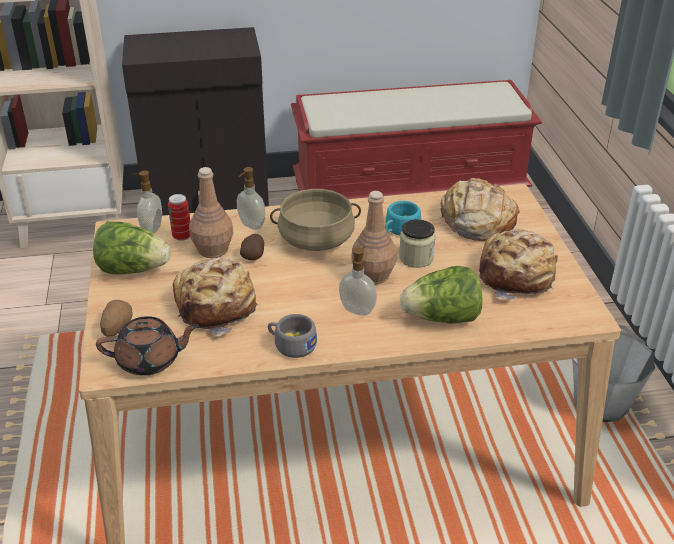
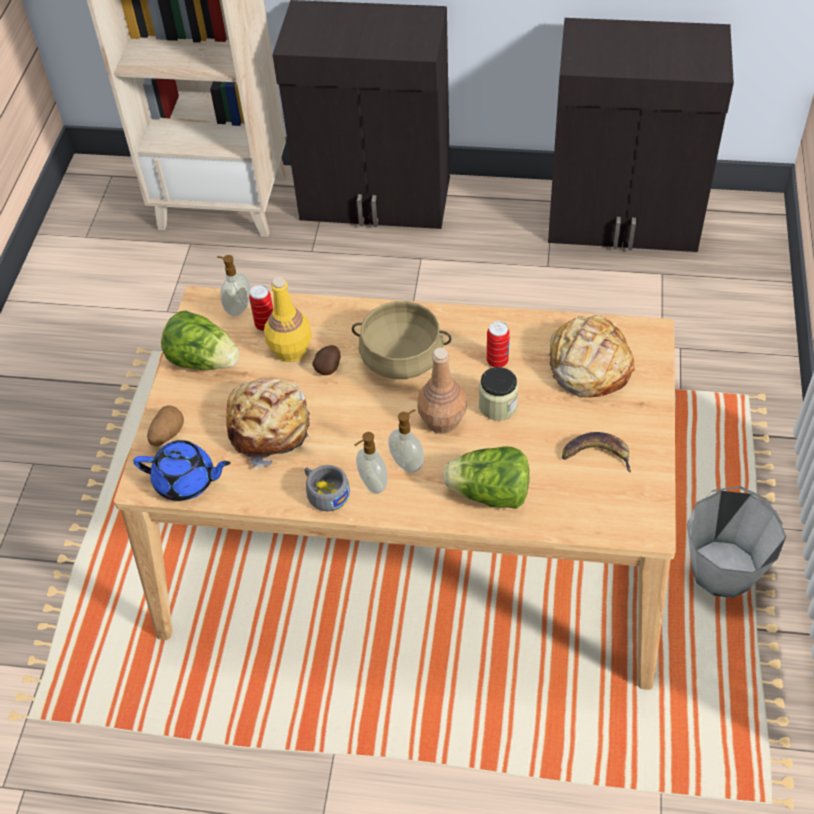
camera: 20 degrees right, 15 degrees up
(150, 360) = (186, 481): brown teapot -> blue teapot
(212, 250) = (290, 350): brown bottle -> yellow bottle
(251, 225) = (341, 323): soap dispenser -> soap dispenser (372, 484)
(399, 229) = (497, 361): turquoise cup -> can
(410, 189) = (624, 222): red bench -> black cabinet
(517, 276) = (597, 454): bread -> banana

